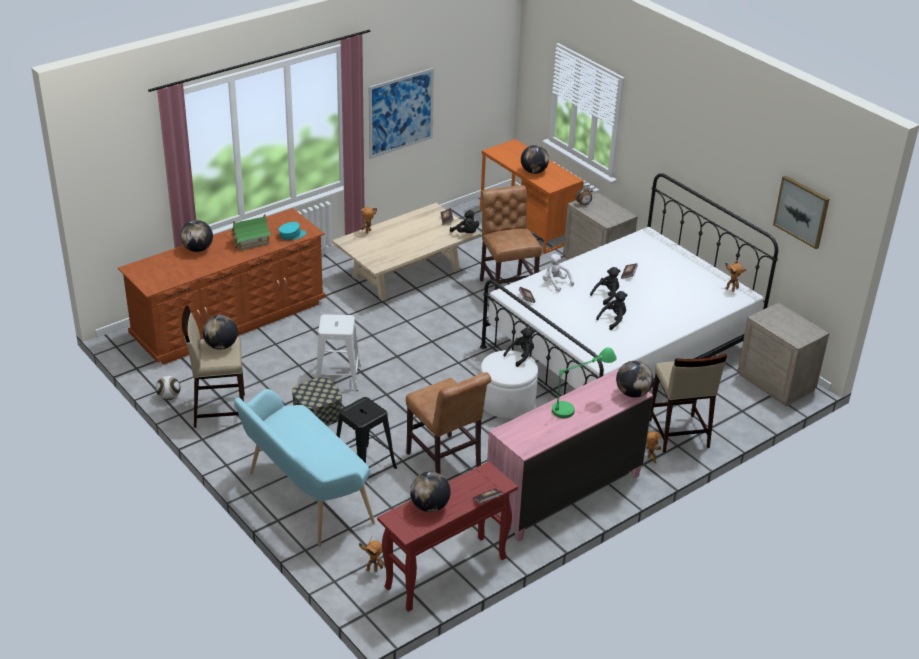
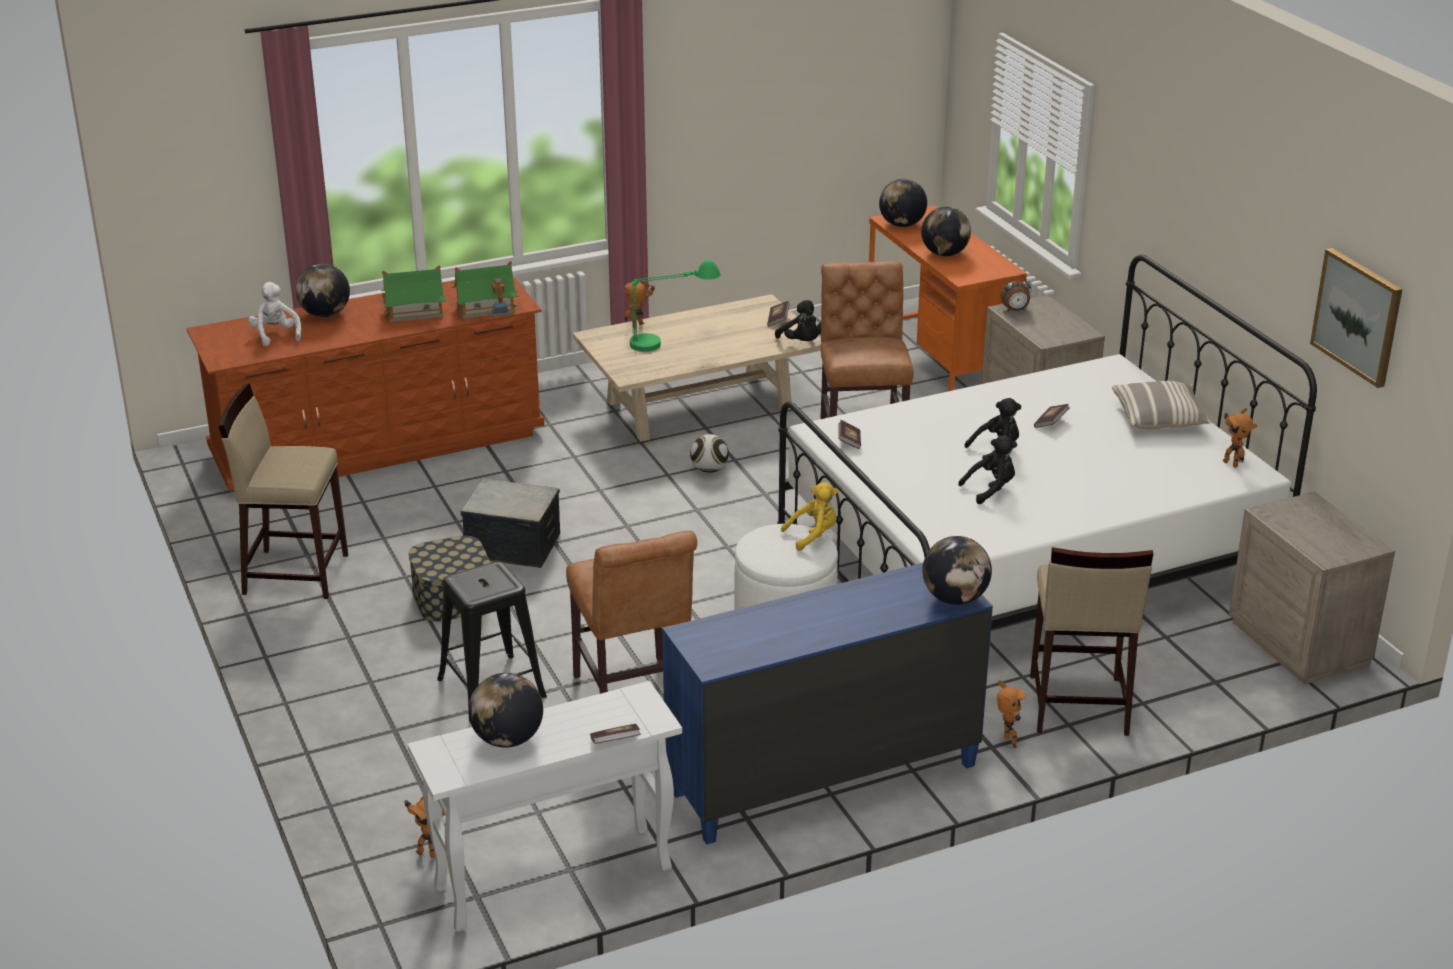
camera: 15 degrees right, 5 degrees down
(169, 397) = (226, 545): football -> football (709, 470)
(221, 346) = (296, 458): globe -> globe (901, 225)
(292, 235) = (486, 308): turquoise cap -> toy house
(304, 499) = (366, 725): turquoise bench -> none
(338, 377) = (513, 546): white stool -> storage box
(401, 113) = (721, 134): picture -> none
(445, 574) = (552, 879): red console table -> white console table
(521, 356) = (813, 535): black plush toy -> yellow plush toy
(555, 283) = (912, 423): white plush toy -> white plush toy (276, 335)
(563, 494) = (822, 778): pink dresser -> blue dresser
(579, 405) = (847, 606): green table lamp -> green table lamp (672, 341)
(684, 265) = (1159, 418): none -> pillow

